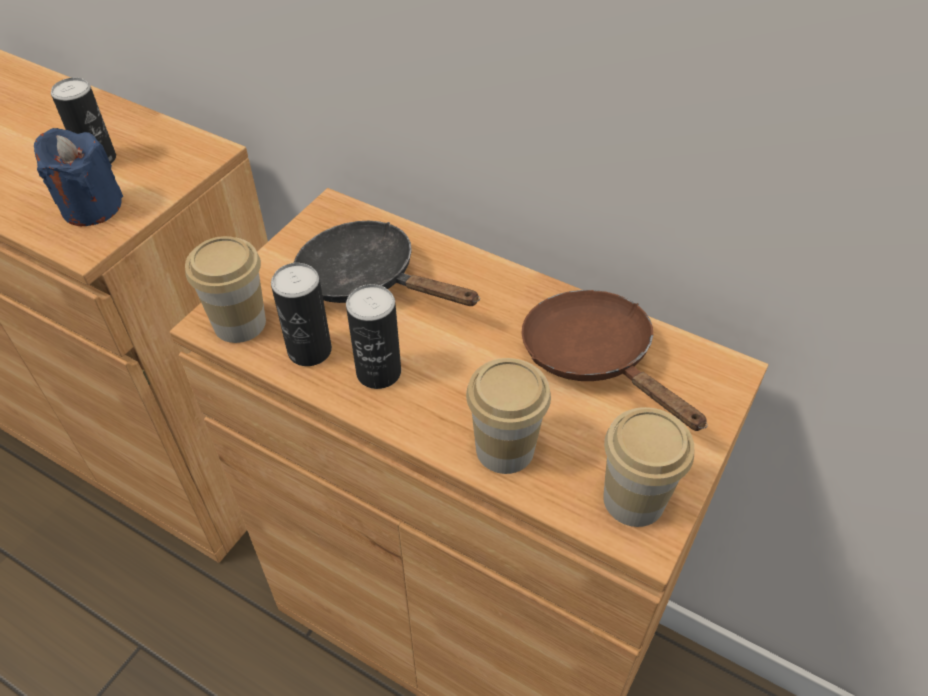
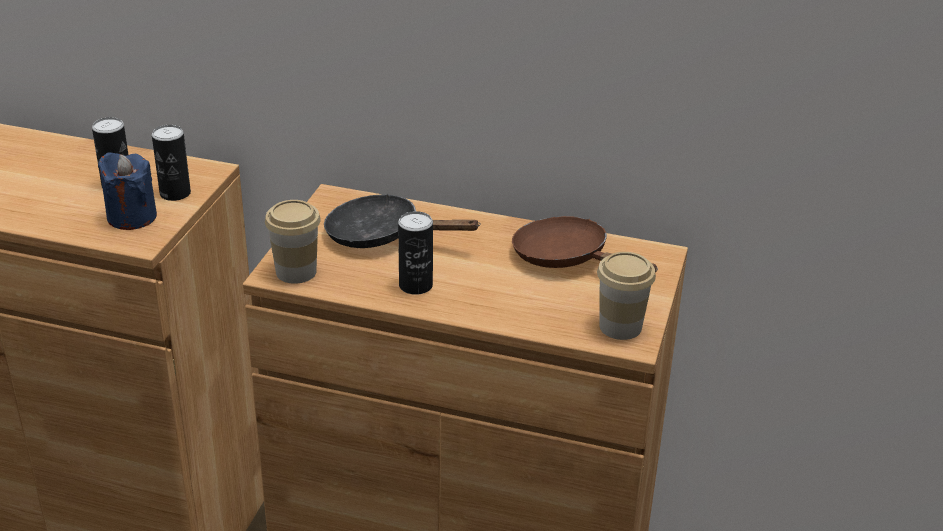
camera: 15 degrees left, 15 degrees down
(309, 350) = (358, 280): can -> can (175, 193)
(505, 449) = (524, 313): cup -> none

